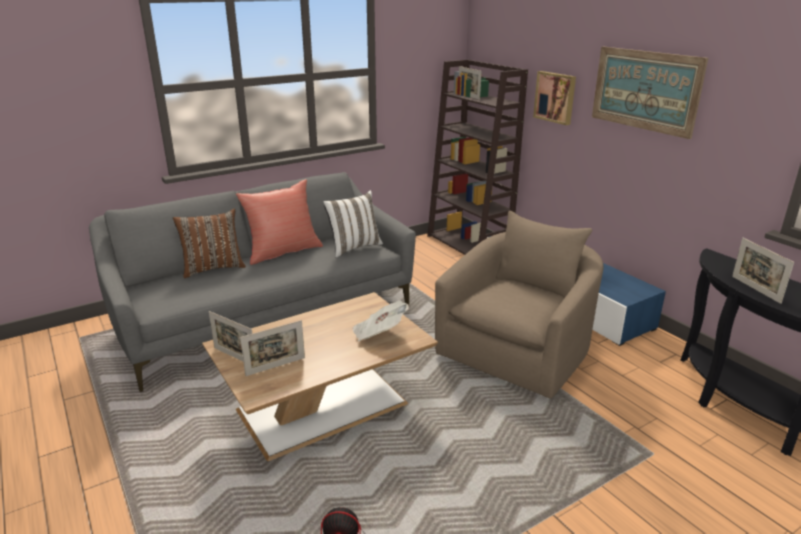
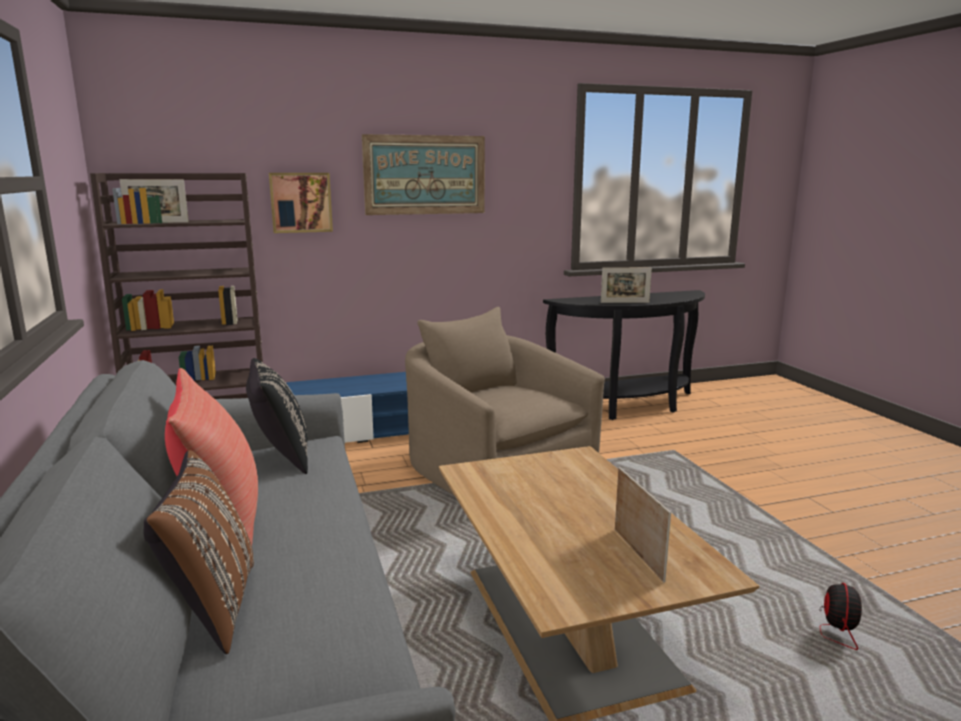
camera: 75 degrees left, 10 degrees down
(234, 357) = (604, 592): picture frame -> none
(354, 247) = (280, 458): white pillow -> black pillow
(379, 333) = (561, 474): newspaper -> none

